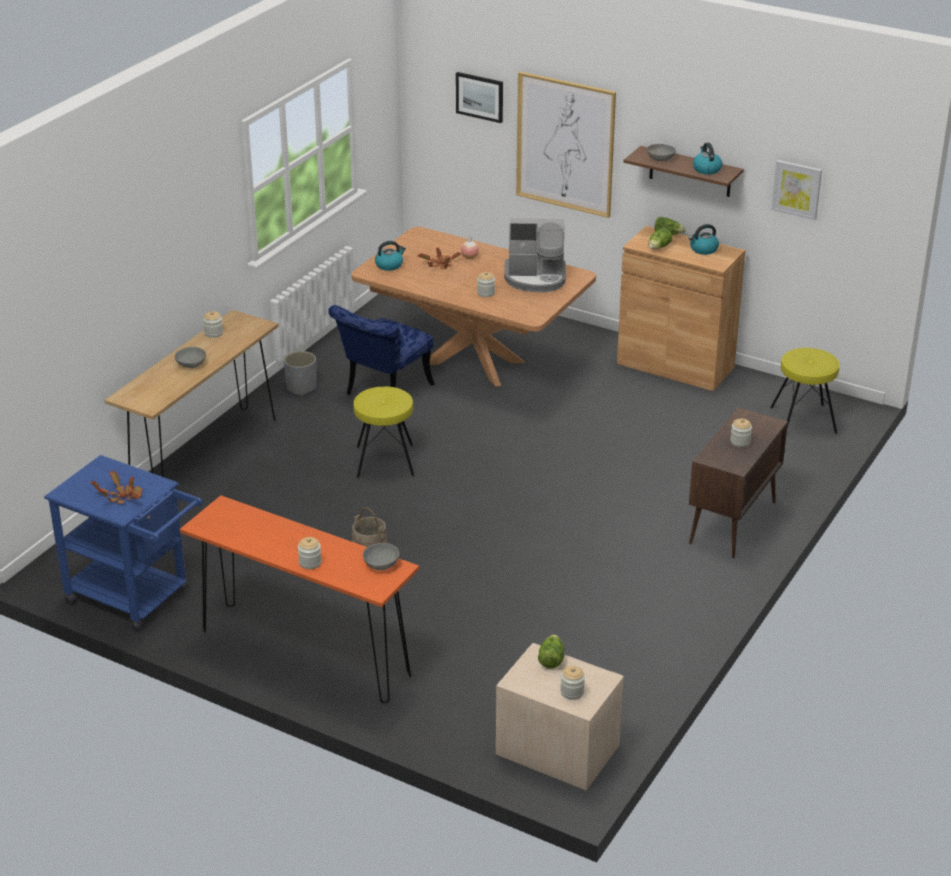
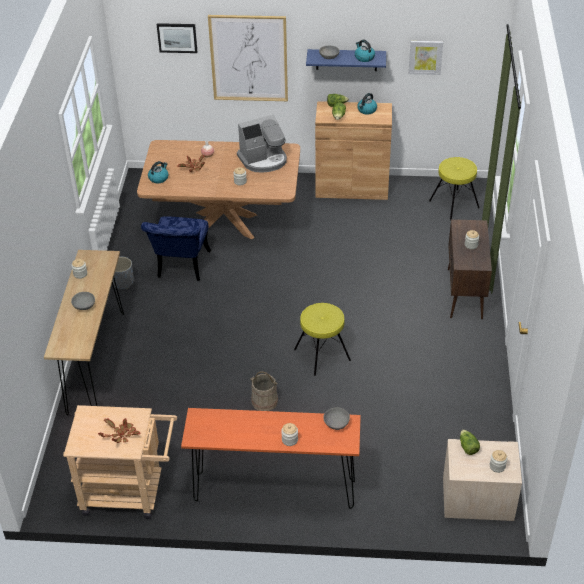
camera: 25 degrees left, 10 degrees up
(136, 598) = (130, 493): blue cart -> beige cart
(384, 461) = (220, 322): yellow stool -> yellow stool (322, 355)
(690, 172) = (346, 60): brown shelf -> blue shelf

